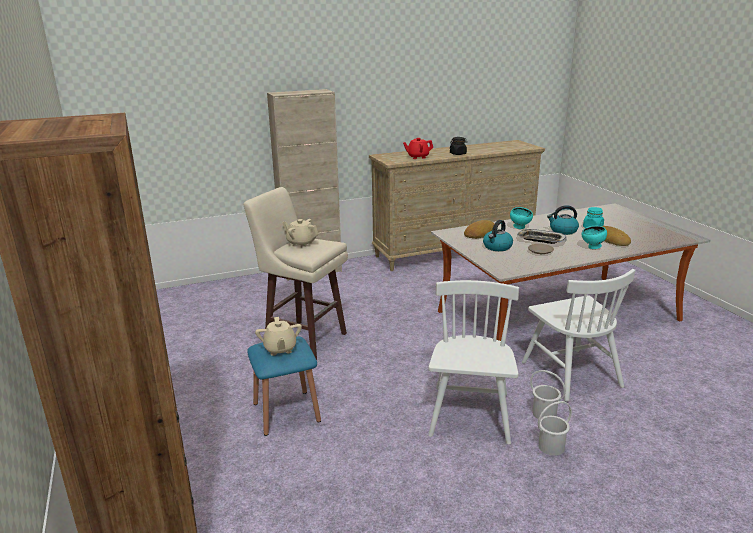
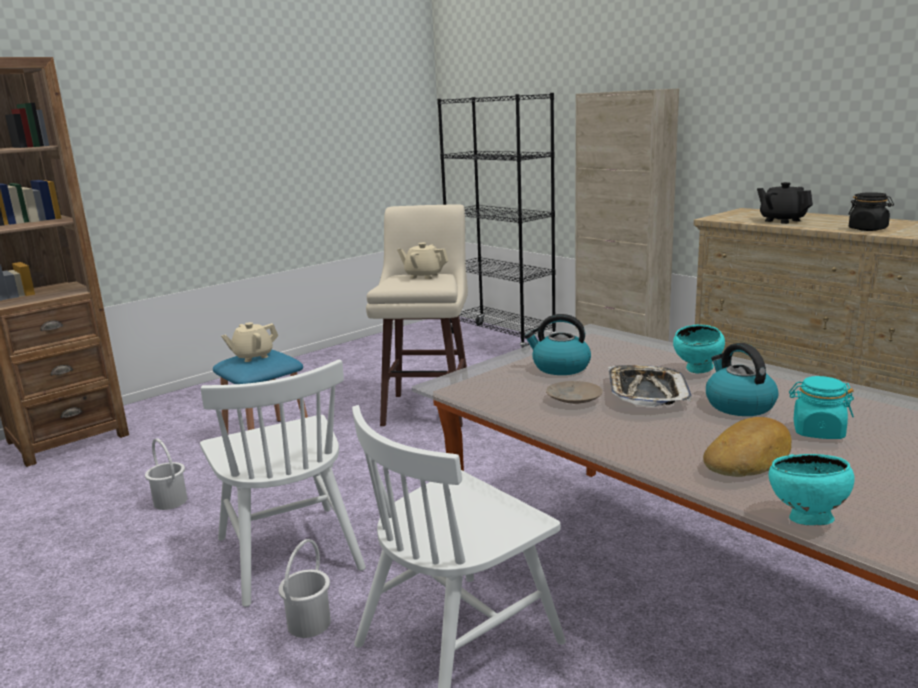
camera: 70 degrees right, 5 degrees down
(203, 291) = (501, 338): none -> black bookcase
(301, 243) = (424, 276): beige teapot -> beige teapot turned 75 degrees counterclockwise
(417, 157) = (782, 220): red teapot -> black teapot
(470, 414) = (289, 553): white chair -> white chair turned 75 degrees clockwise
(479, 233) = (618, 349): bread -> none
(550, 446) = (215, 640): white bucket -> white bucket (171, 501)
(592, 248) = (659, 441): turquoise bowl -> turquoise bowl (805, 519)

